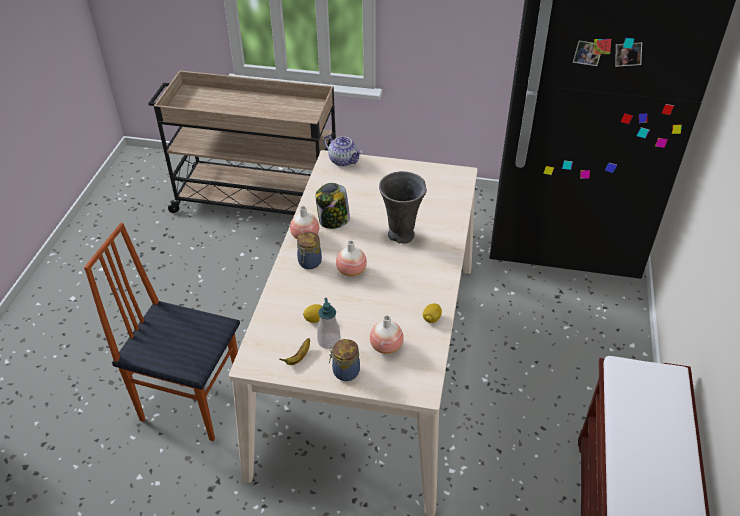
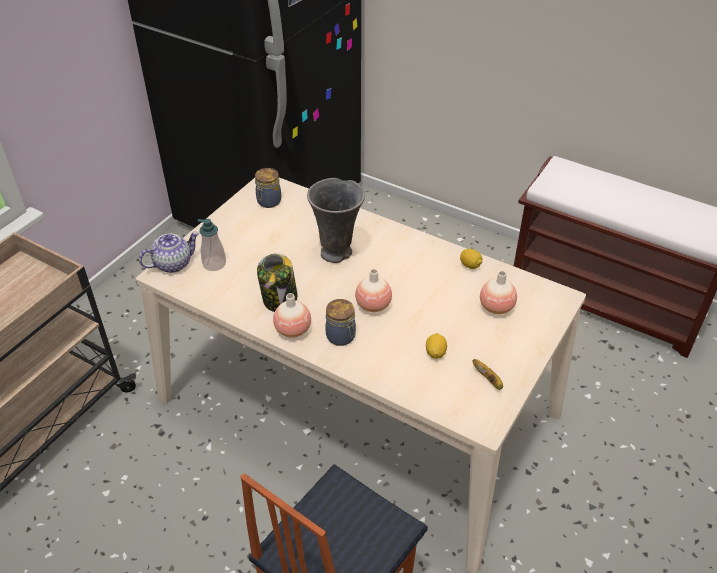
camera: 70 degrees left, 0 degrees up
(329, 341) = (473, 349): soap dispenser -> soap dispenser (214, 264)
(345, 371) = (520, 347): jar -> jar (268, 202)

